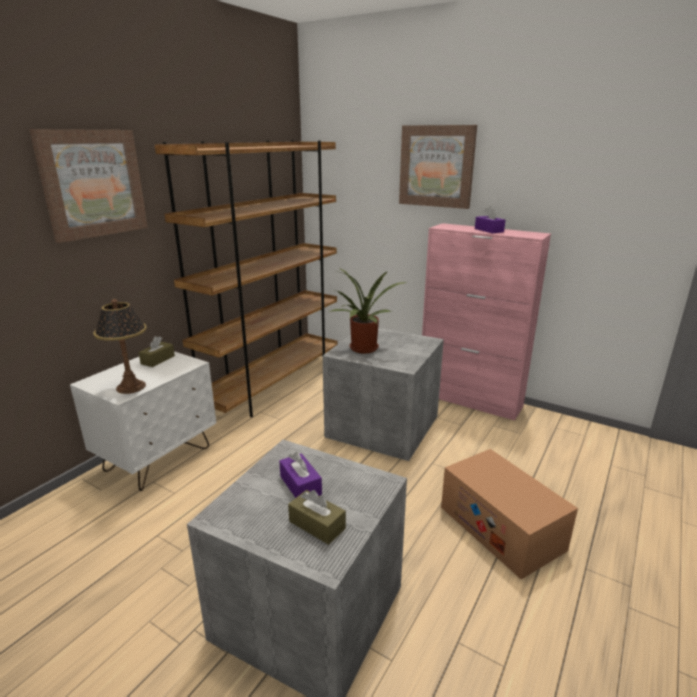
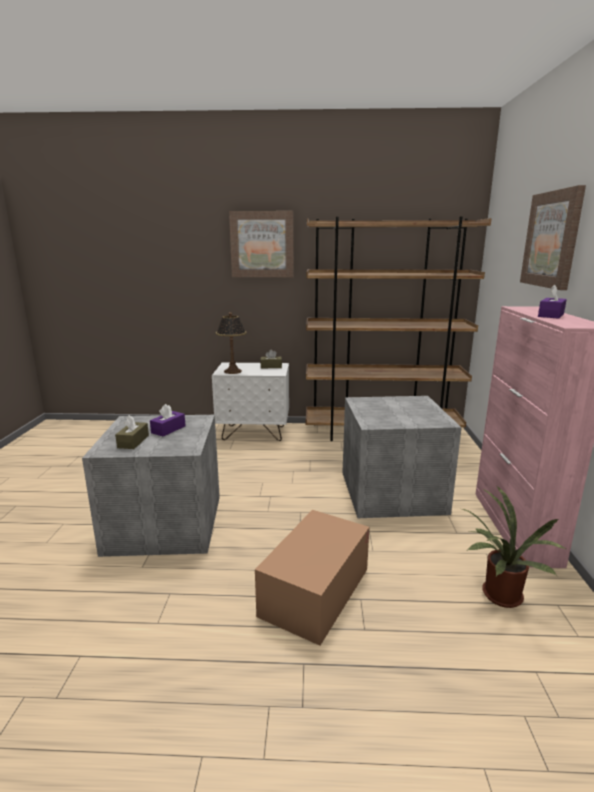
camera: 60 degrees right, 5 degrees down
(363, 350) = (377, 405): potted plant -> potted plant (498, 597)

